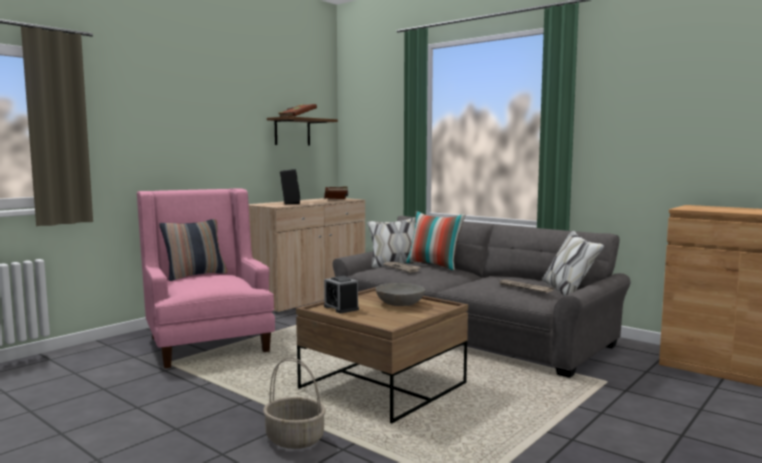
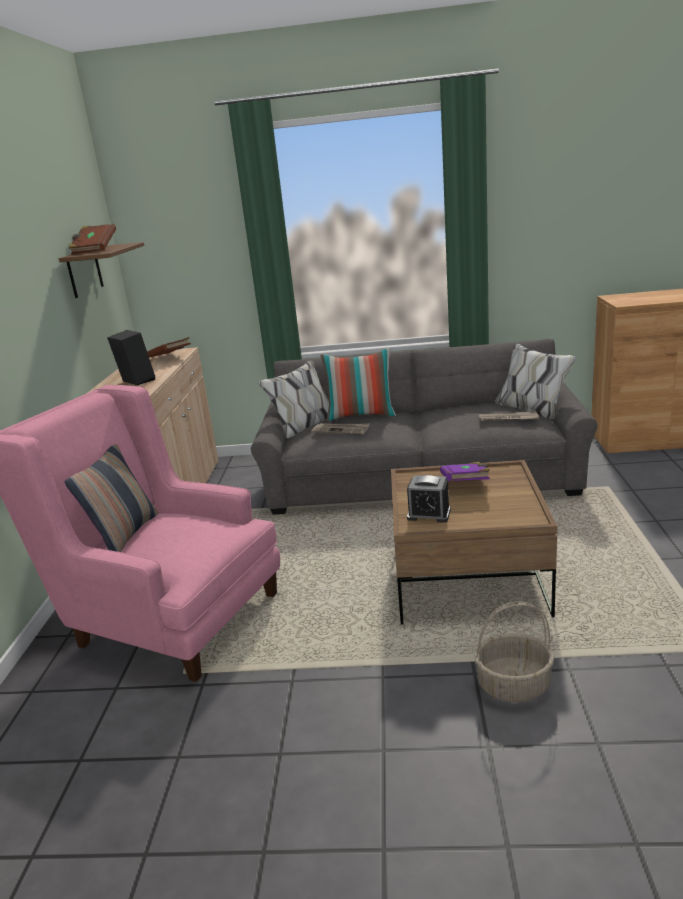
camera: 35 degrees left, 15 degrees up
(400, 304) = (465, 484): grey bowl -> purple book

